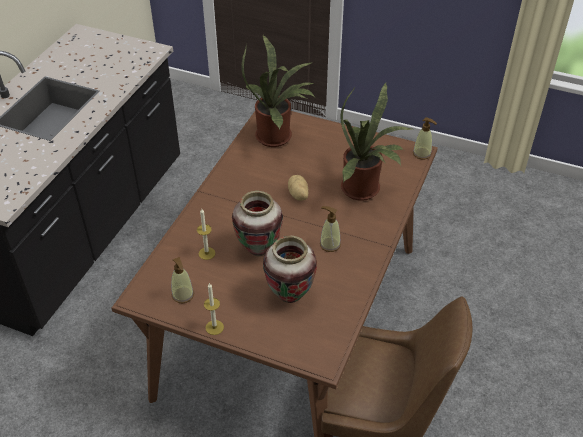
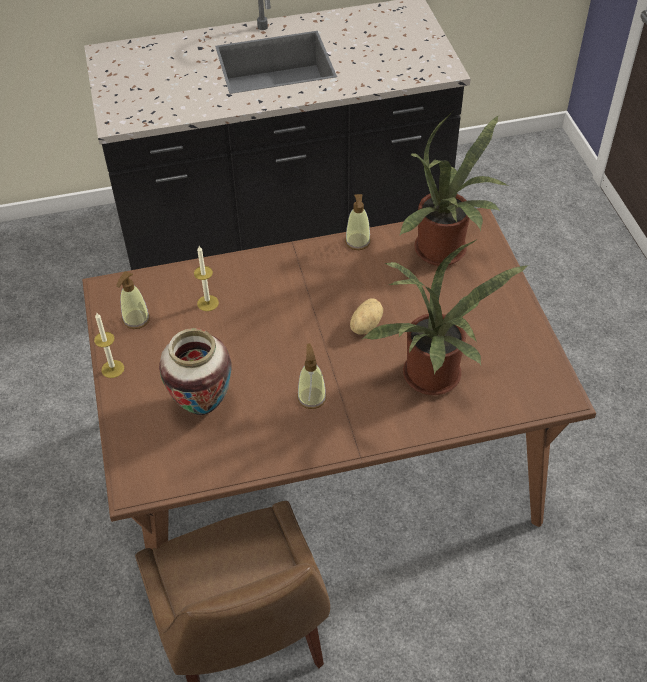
camera: 55 degrees right, 5 degrees up
(259, 250) = (248, 342): vase -> none
(422, 154) = (562, 403): soap dispenser -> soap dispenser (357, 242)

